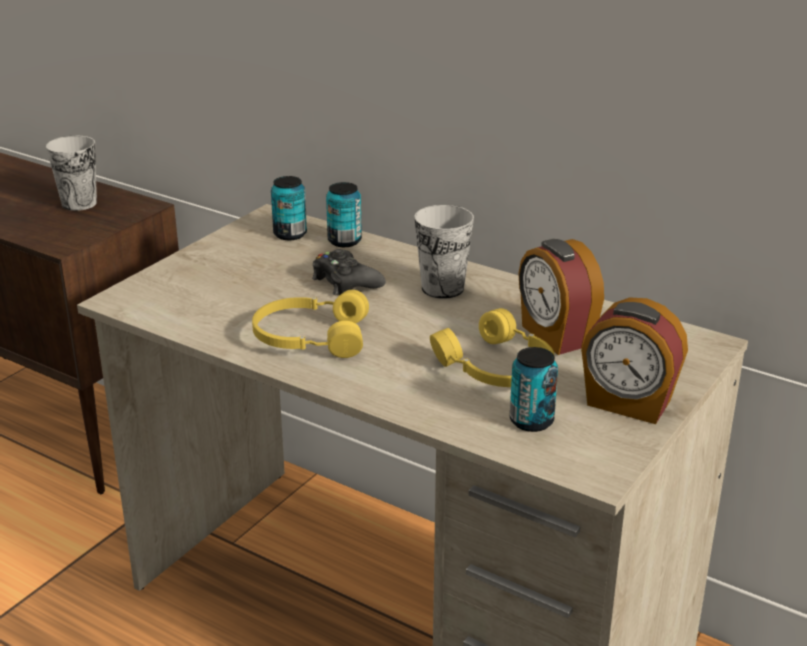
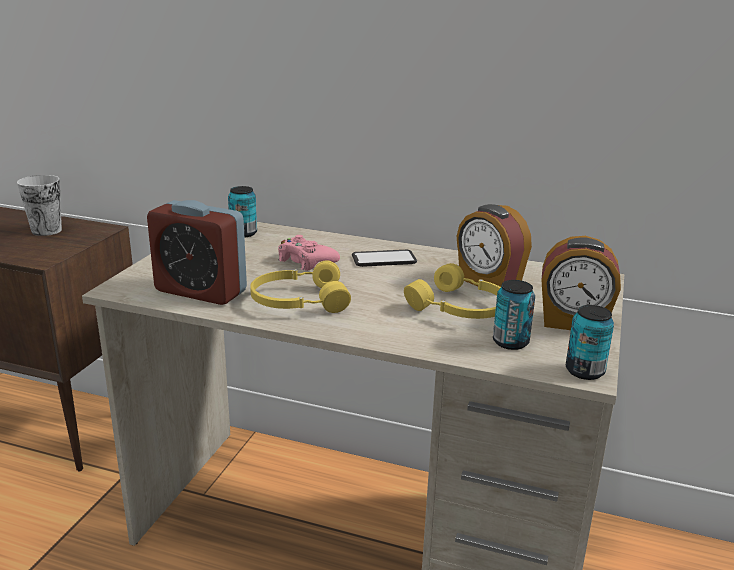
camera: 15 degrees left, 5 degrees down
(206, 312) = (201, 291): none -> alarm clock
(344, 241) = (289, 235): can -> can (584, 371)
(345, 282) = (306, 261): black game controller -> pink game controller
(442, 288) = (384, 259): cup -> phone

